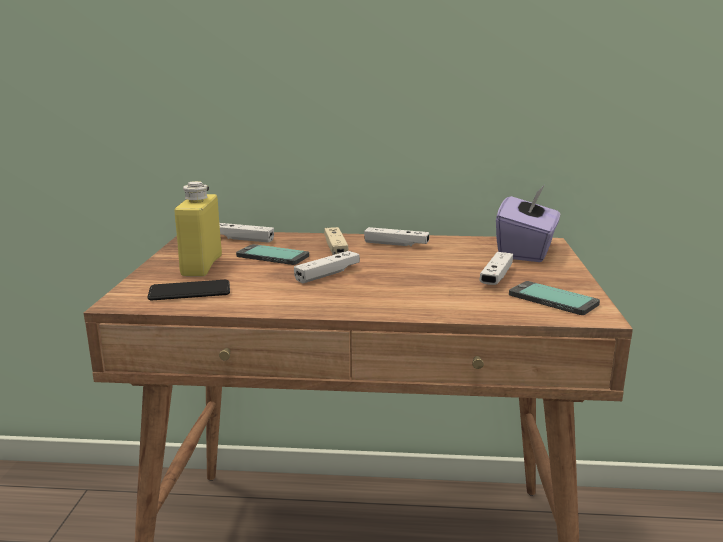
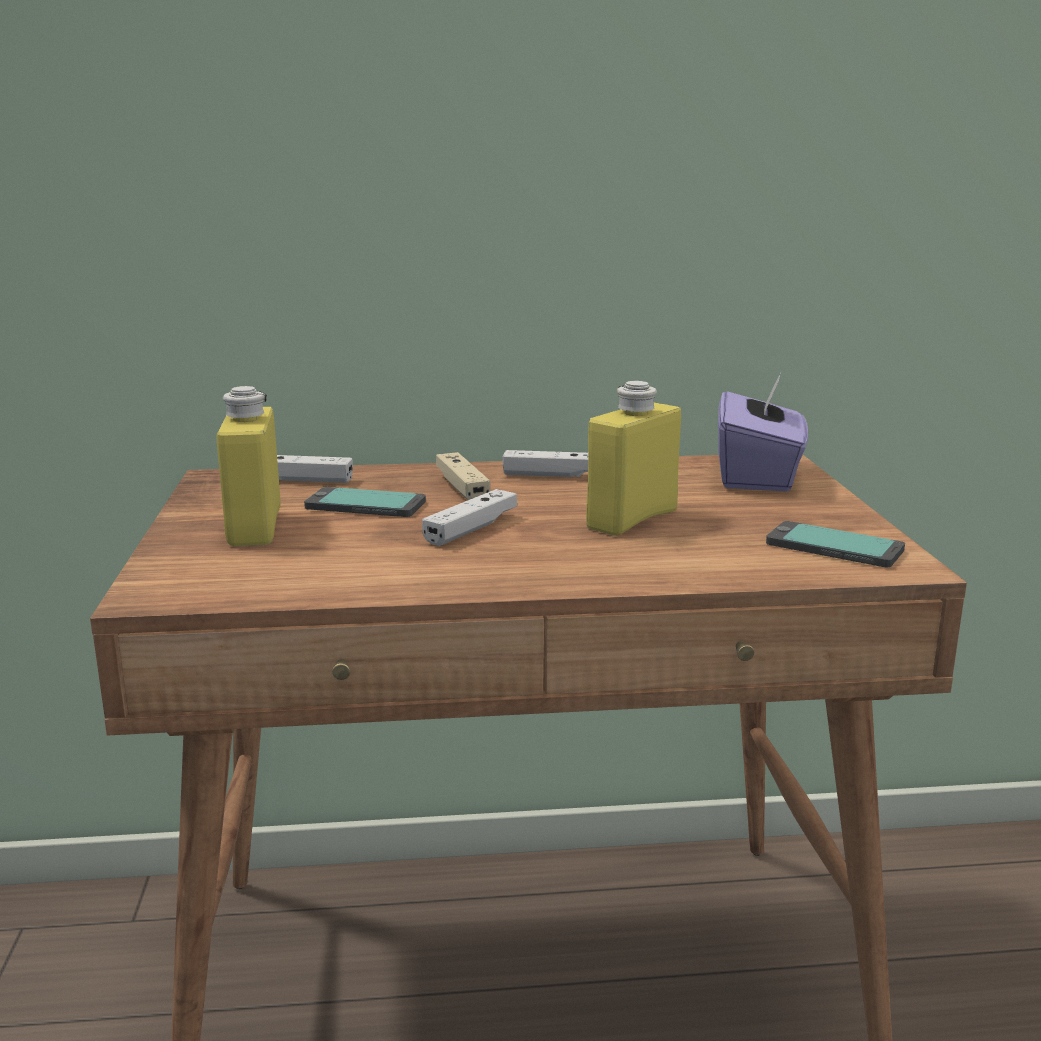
camera: 10 degrees left, 0 degrees up
(189, 292) = (258, 571): phone -> none
(430, 274) = (632, 519): none -> yellow bottle
(496, 277) = (734, 518): white game controller -> none

